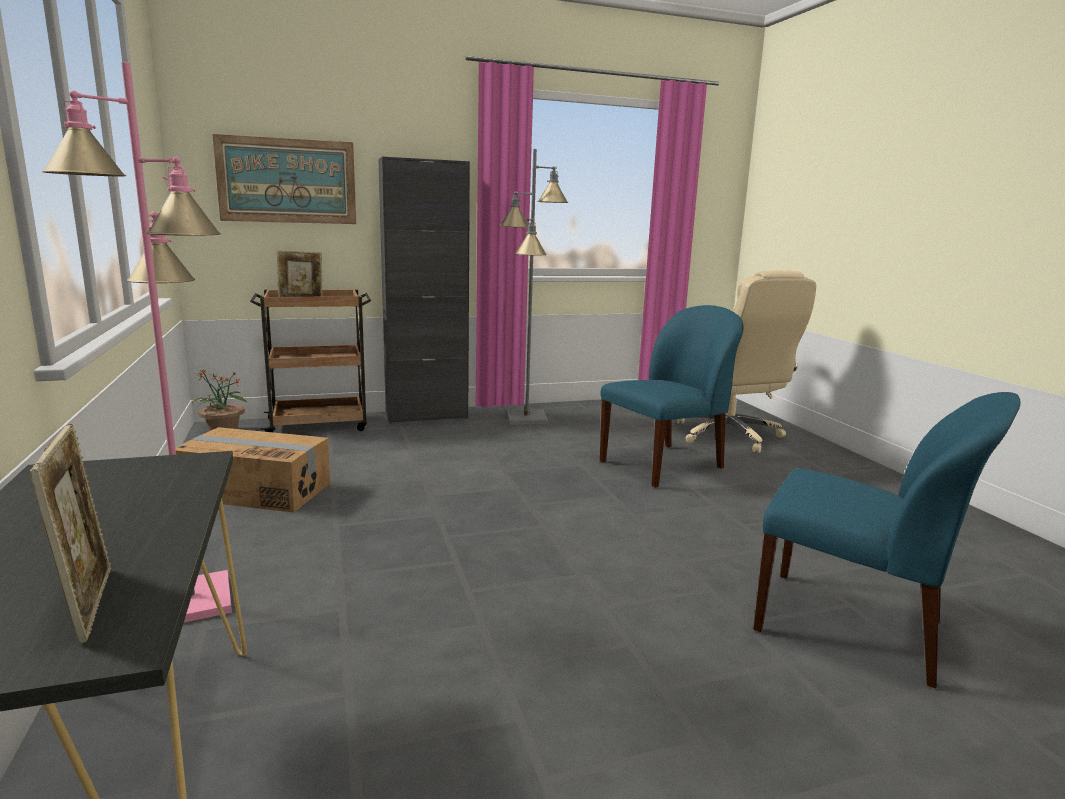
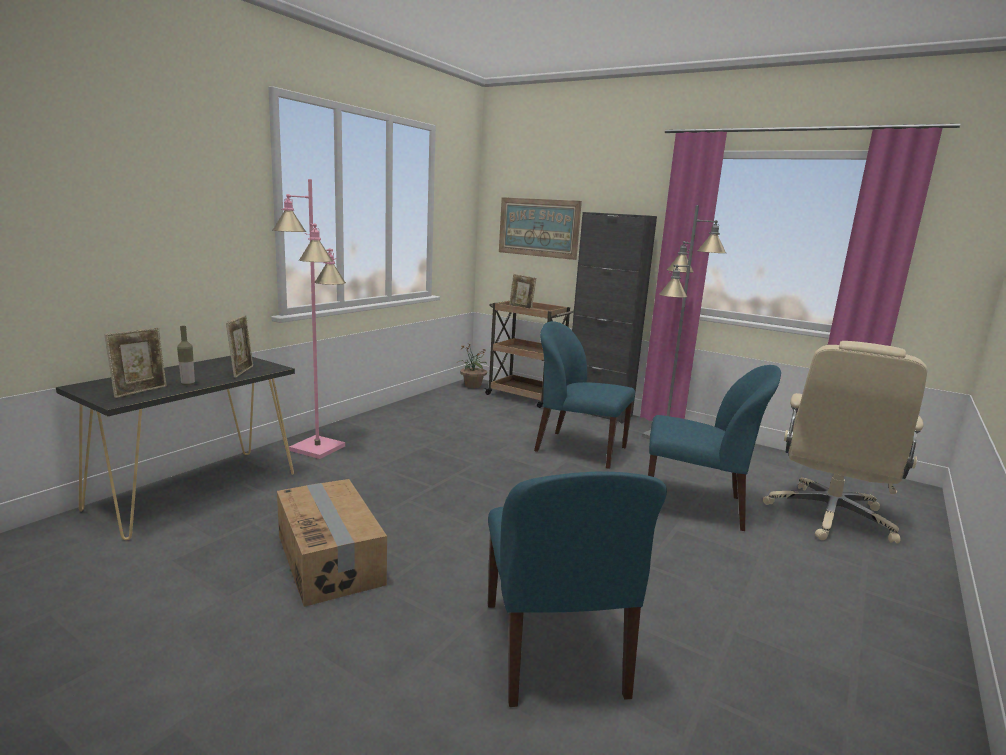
camera: 50 degrees right, 0 degrees up
(143, 545) = (188, 384): none -> bottle
(163, 487) = (242, 372): none -> picture frame
(256, 490) = (427, 417): cardboard box -> cardboard box (330, 559)
(490, 456) = (578, 449): none -> blue chair

